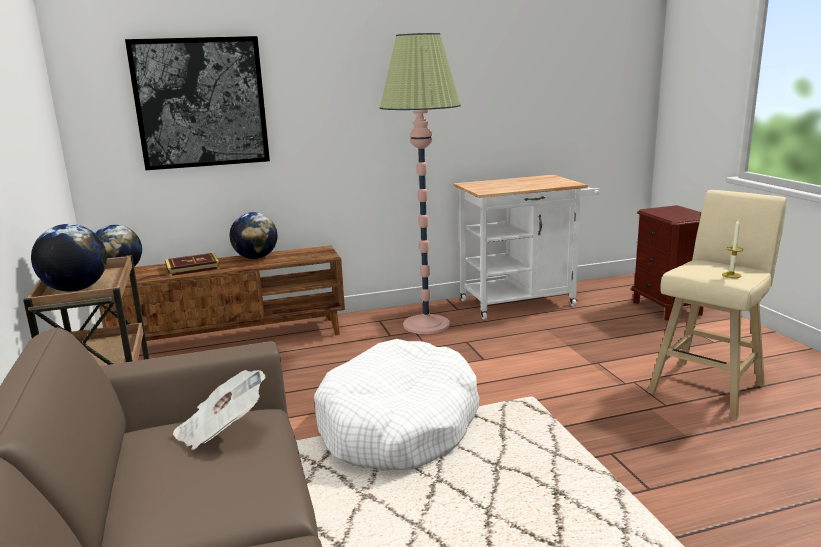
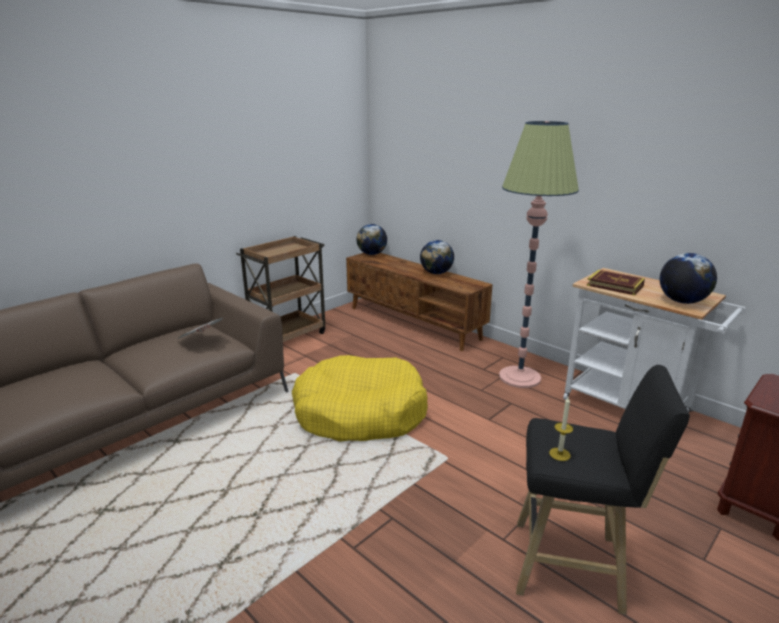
camera: 60 degrees right, 5 degrees up
(76, 289) = (273, 252): globe -> globe (682, 301)
(192, 268) = (398, 265): book -> book (615, 285)
(201, 103) = (432, 156): picture -> none
(398, 425) = (360, 413): white dog bed -> yellow dog bed
(709, 387) = (573, 566): beige stool -> black stool

